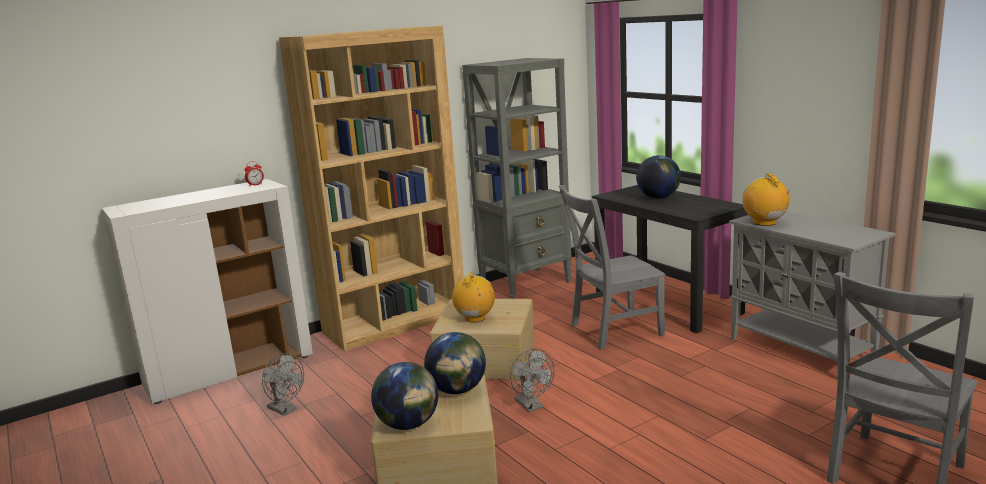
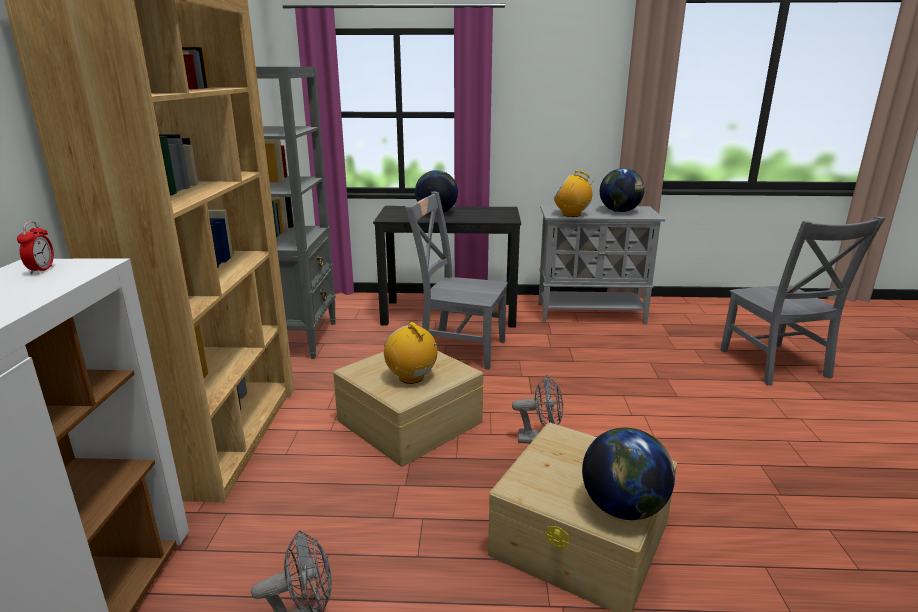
camera: 55 degrees left, 5 degrees up
(457, 390) = (572, 448): globe -> globe (620, 211)
(612, 330) = (458, 349): grey chair -> grey chair turned 90 degrees clockwise

